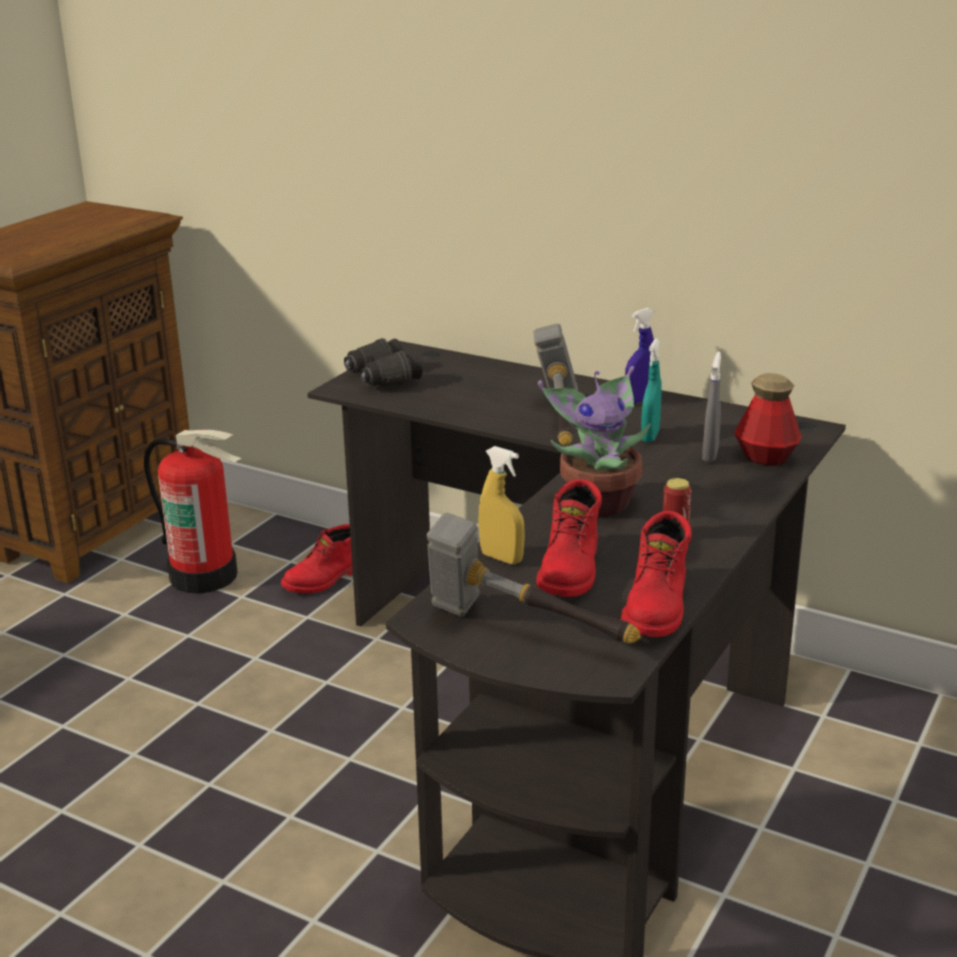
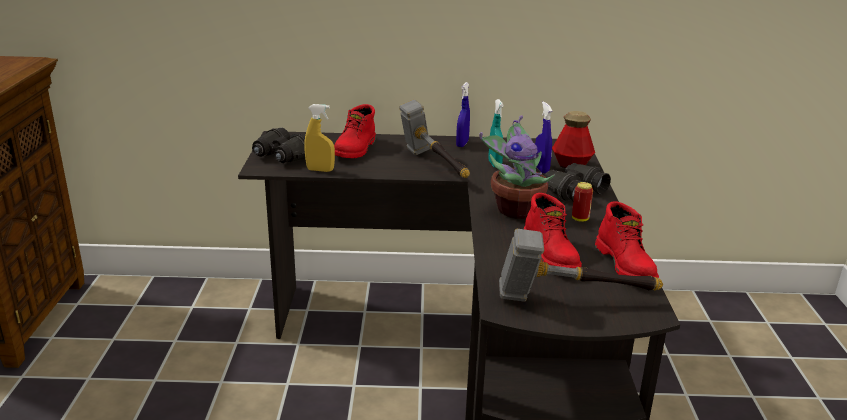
camera: 30 degrees left, 0 degrees up
(205, 575) = (133, 333): fire extinguisher -> none
(325, 580) = (228, 313): red boot -> red boot (356, 150)
(501, 558) = (501, 257): yellow spray bottle -> yellow spray bottle (320, 170)
(710, 455) = (541, 169): grey spray bottle -> blue spray bottle
(715, 495) = (573, 192): none -> black binoculars

